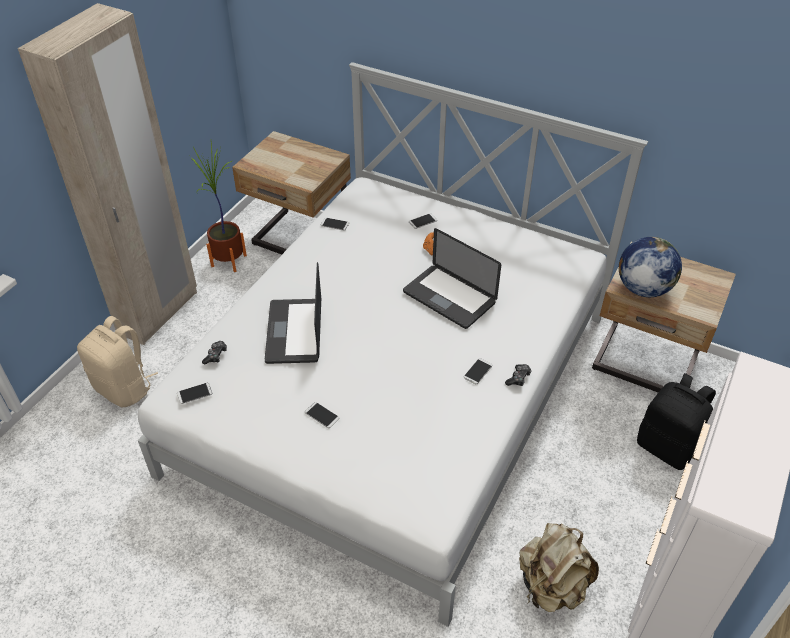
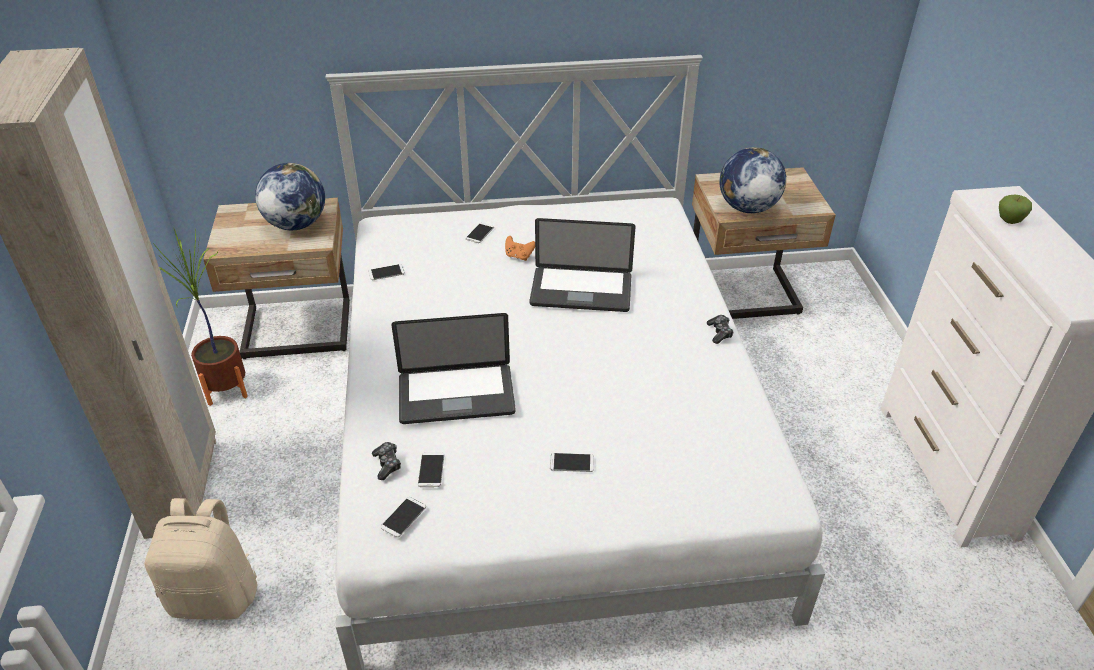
camera: 35 degrees left, 5 degrees down
(294, 332) = (456, 395): laptop -> laptop turned 60 degrees counterclockwise
(306, 164) = (296, 224): none -> globe
(478, 371) = (678, 344): phone -> phone (431, 470)
(551, 586) = (854, 528): beige backpack -> none
(668, 447) = (828, 357): black backpack -> none
(755, 400) = (1009, 221): none -> apple

